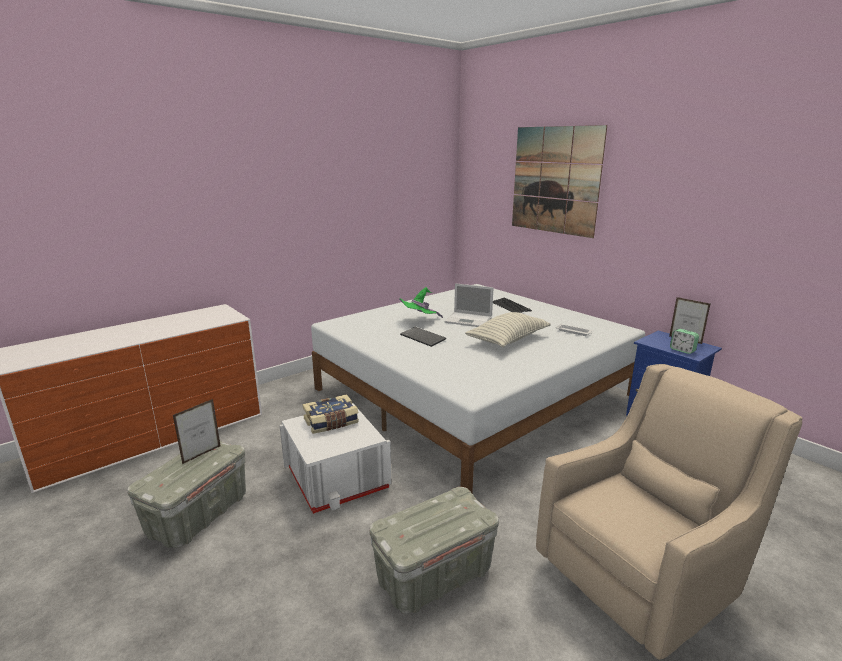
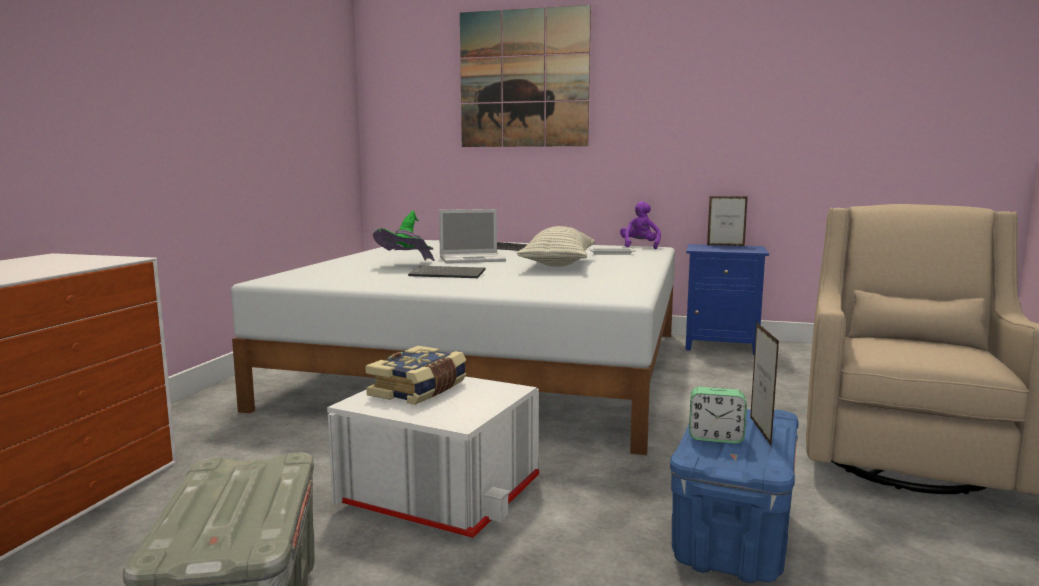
camera: 35 degrees left, 10 degrees down
(201, 455) = (236, 480): picture frame -> picture frame (760, 431)
(433, 576) = (733, 537): grey storage box -> blue storage box
(616, 324) = (640, 246): none -> purple plush toy
(682, 350) = (740, 250): alarm clock -> alarm clock (715, 438)

